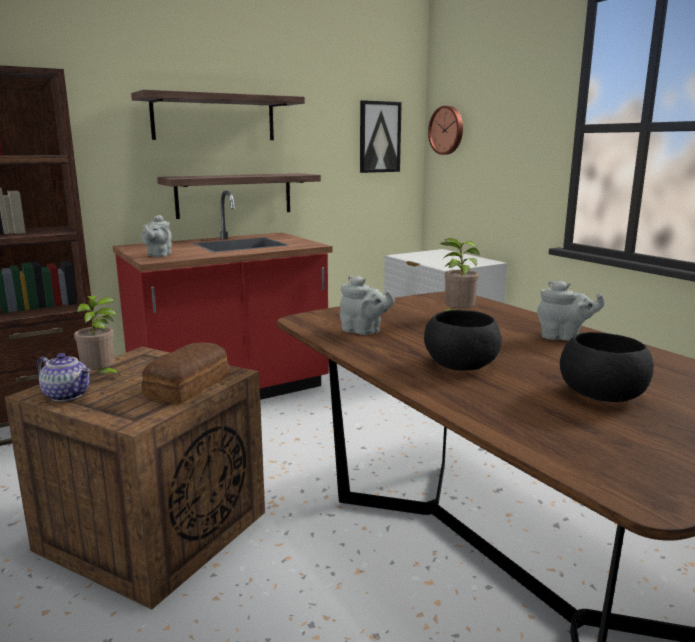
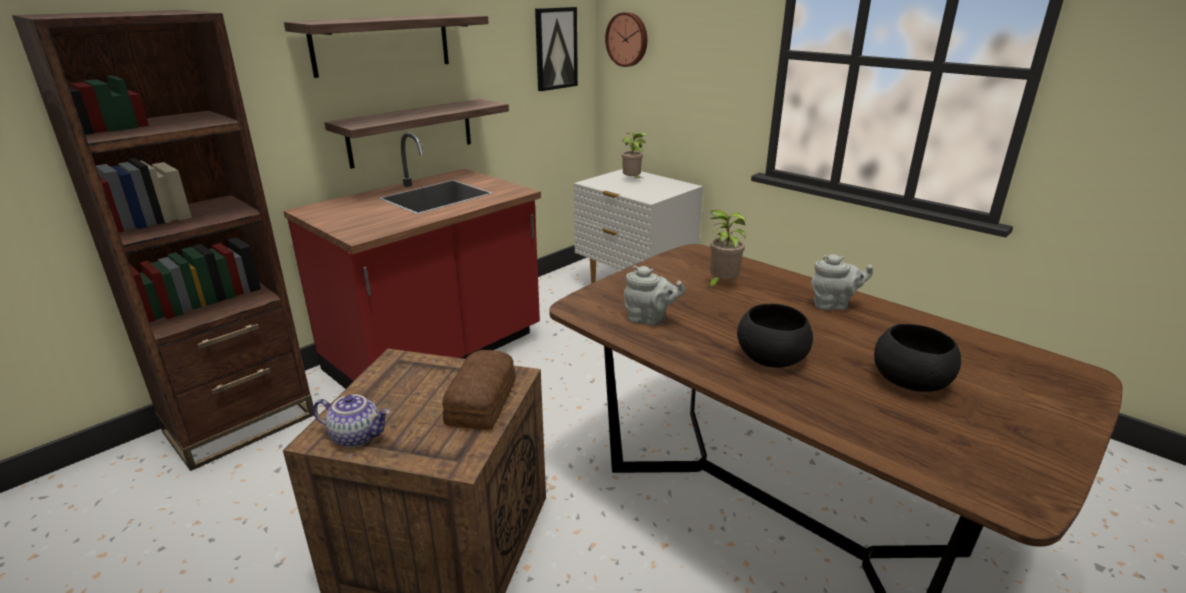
camera: 15 degrees left, 10 degrees up
(101, 377) = (375, 402): potted plant -> potted plant (633, 180)
(158, 255) = (358, 226): grey teapot -> none

